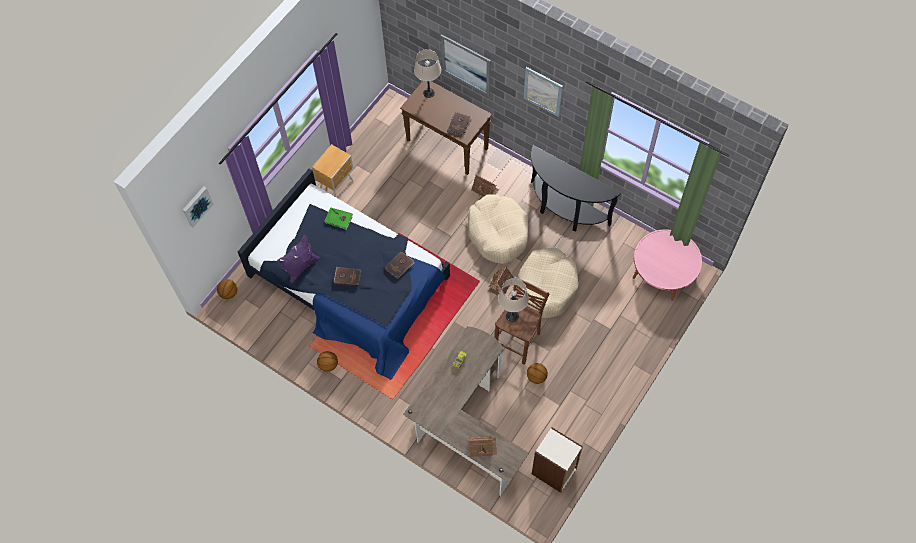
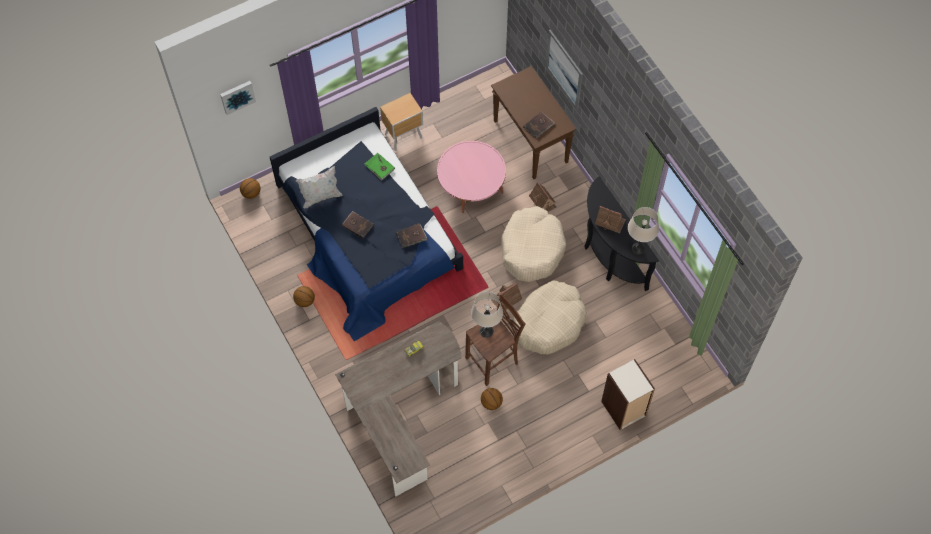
camera: 25 degrees right, 0 degrees up
(301, 267) = (321, 197): purple pillow -> white pillow
(429, 93) = (526, 82): beige table lamp -> beige table lamp (638, 248)
(482, 447) = (390, 438): toy house -> toy house (610, 221)
(543, 91) = (617, 126): picture -> none
(554, 471) = (458, 499): bookcase -> bookcase (623, 409)
(663, 272) = (673, 360): pink coffee table -> pink coffee table (471, 185)

